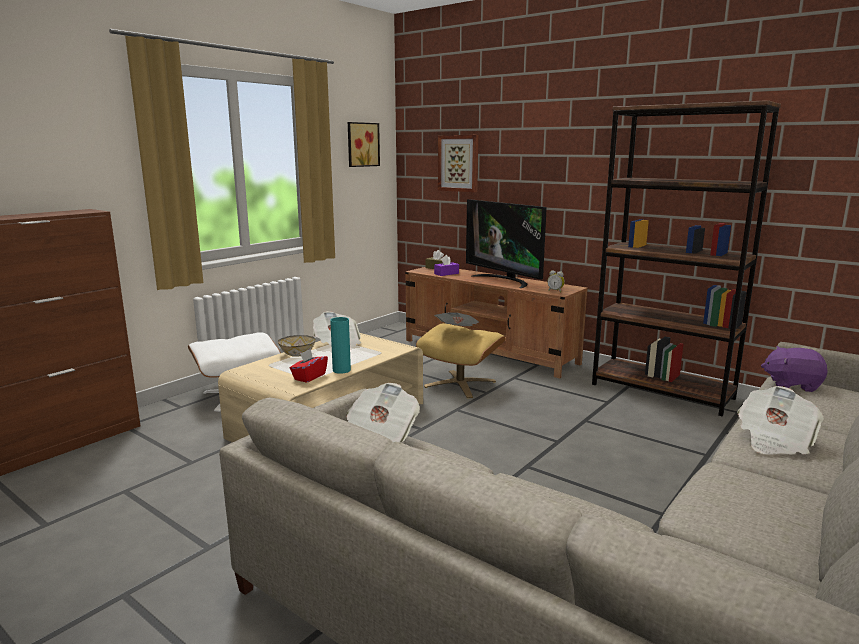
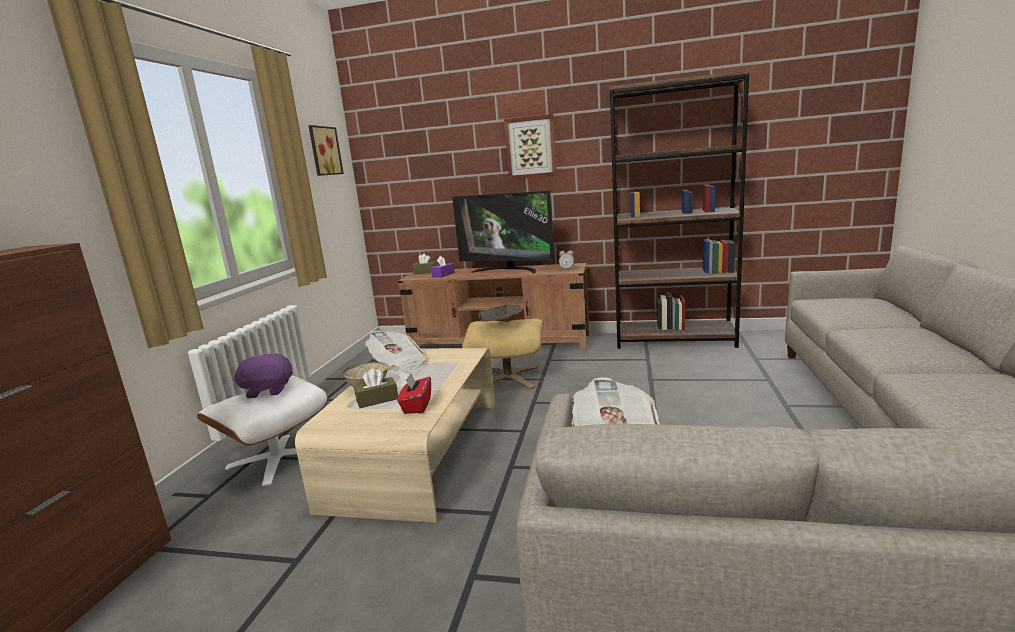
camera: 25 degrees left, 0 degrees up
(291, 365) = (377, 400): none -> brown tissue box
(341, 370) = (442, 389): turquoise vase -> none
(458, 163) = (431, 162): picture -> picture (531, 147)
(774, 440) = (895, 344): newspaper -> none
(792, 385) = (823, 303): purple plush toy -> purple plush toy (268, 390)

